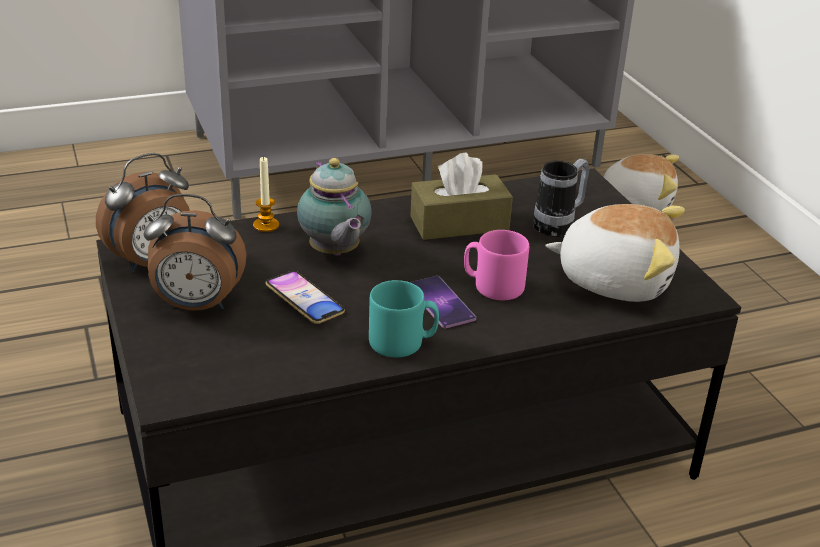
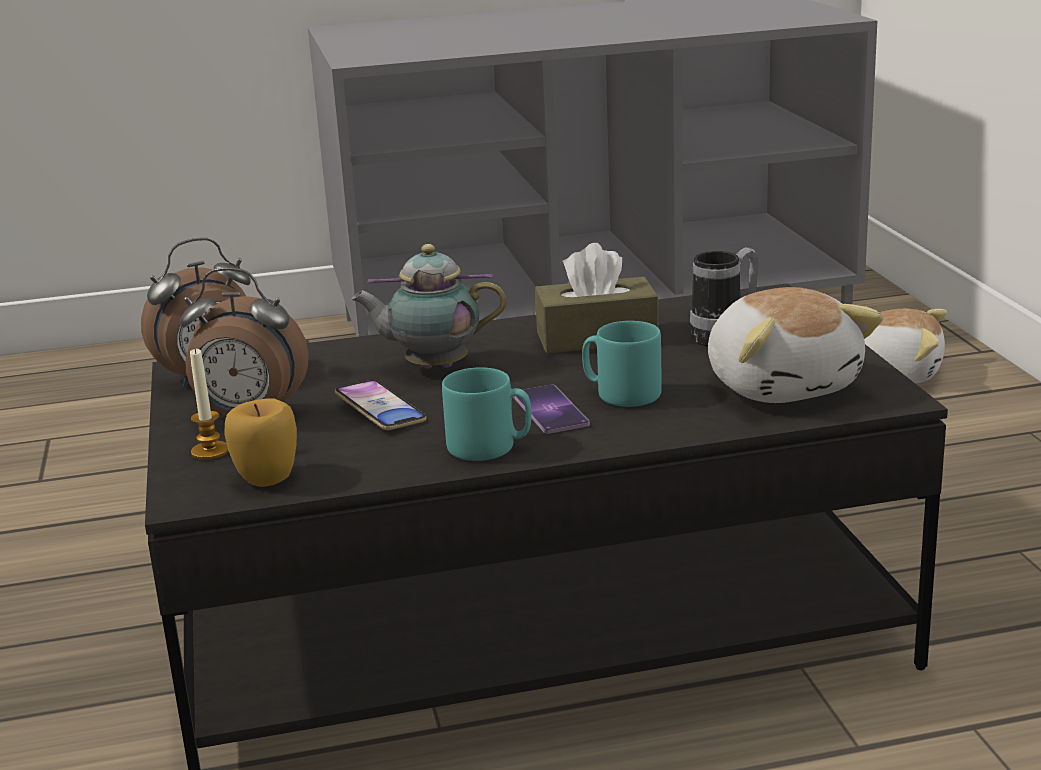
camera: 10 degrees right, 10 degrees down
(230, 375) = (267, 478): none -> apple
(266, 225) = (357, 344): candle -> candle (210, 451)
(334, 253) = (432, 367): teapot -> teapot turned 105 degrees clockwise
(493, 286) = (621, 394): pink mug -> turquoise mug
(614, 279) = (783, 385): plush toy -> plush toy turned 45 degrees clockwise

